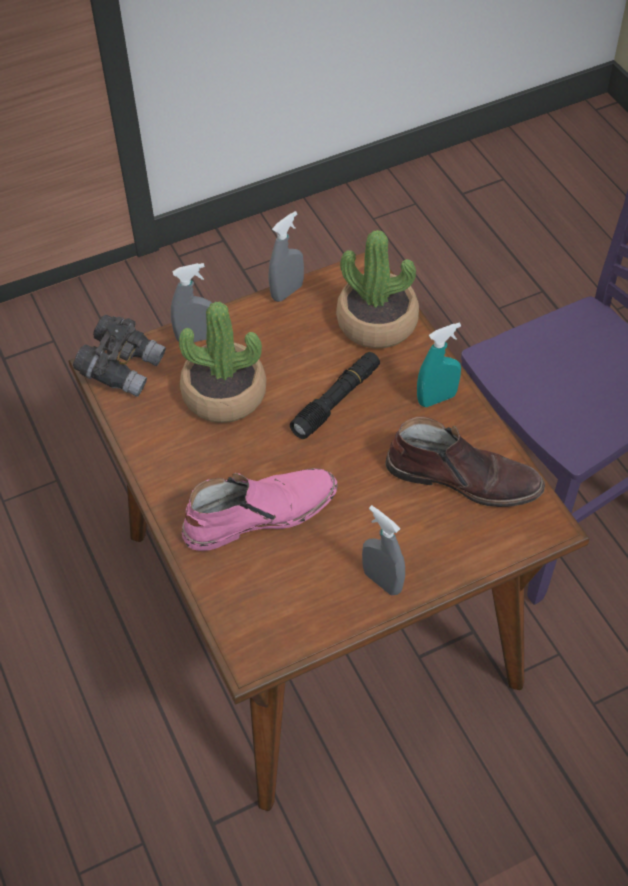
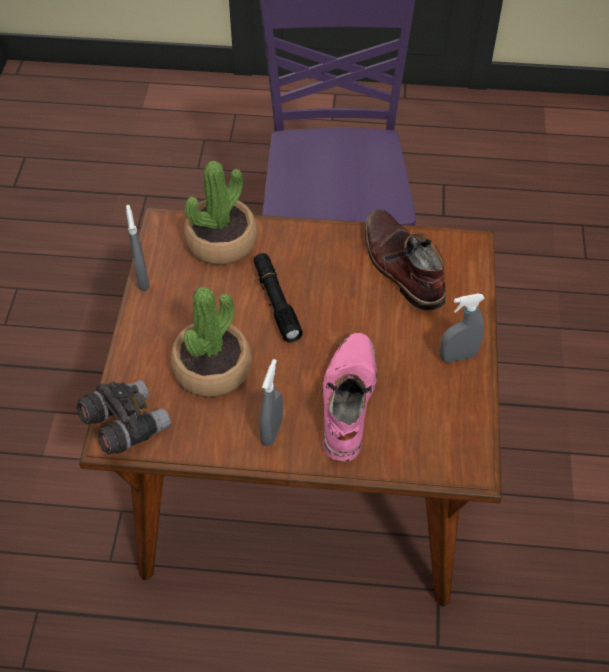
camera: 60 degrees left, 0 degrees up
(196, 338) = (137, 359): grey spray bottle -> grey spray bottle (272, 431)
(437, 398) = (321, 245): turquoise spray bottle -> none
(463, 477) = (401, 267): brown boot -> brown boot turned 75 degrees counterclockwise

